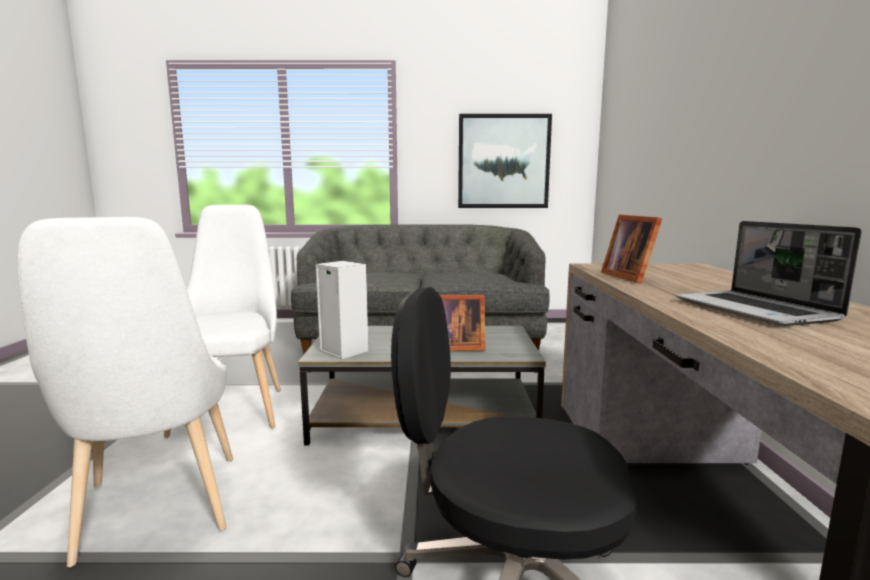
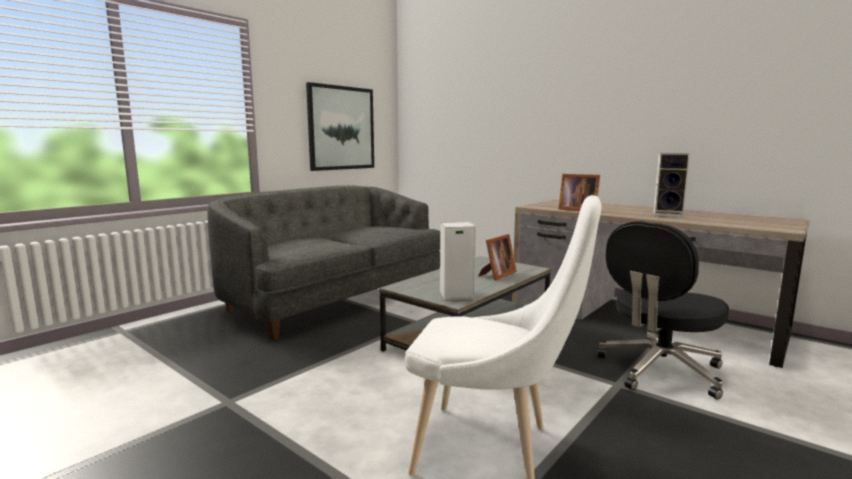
camera: 50 degrees left, 0 degrees up
(233, 408) = (340, 391): white chair -> none
(756, 310) = (669, 215): laptop -> speaker

